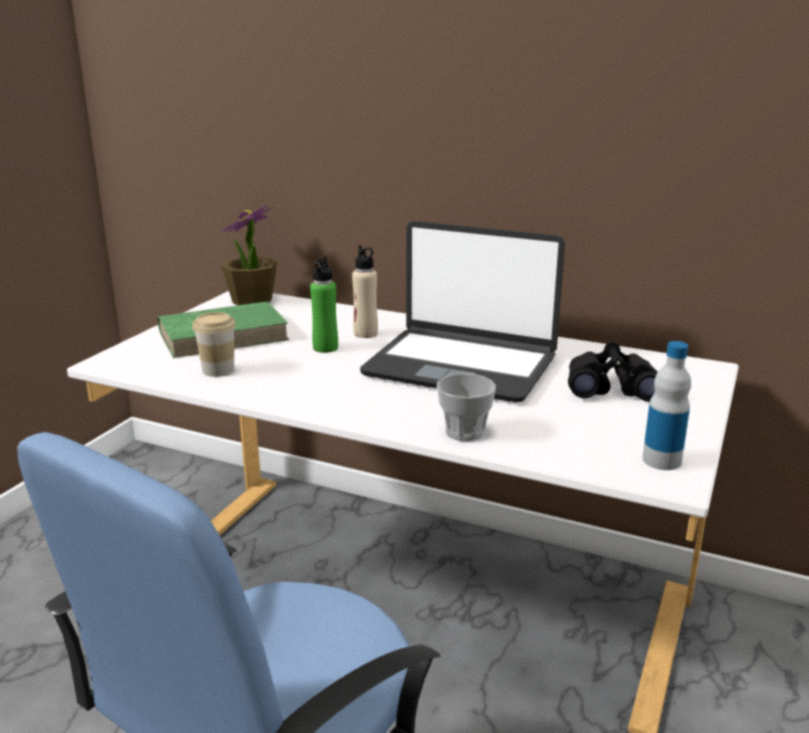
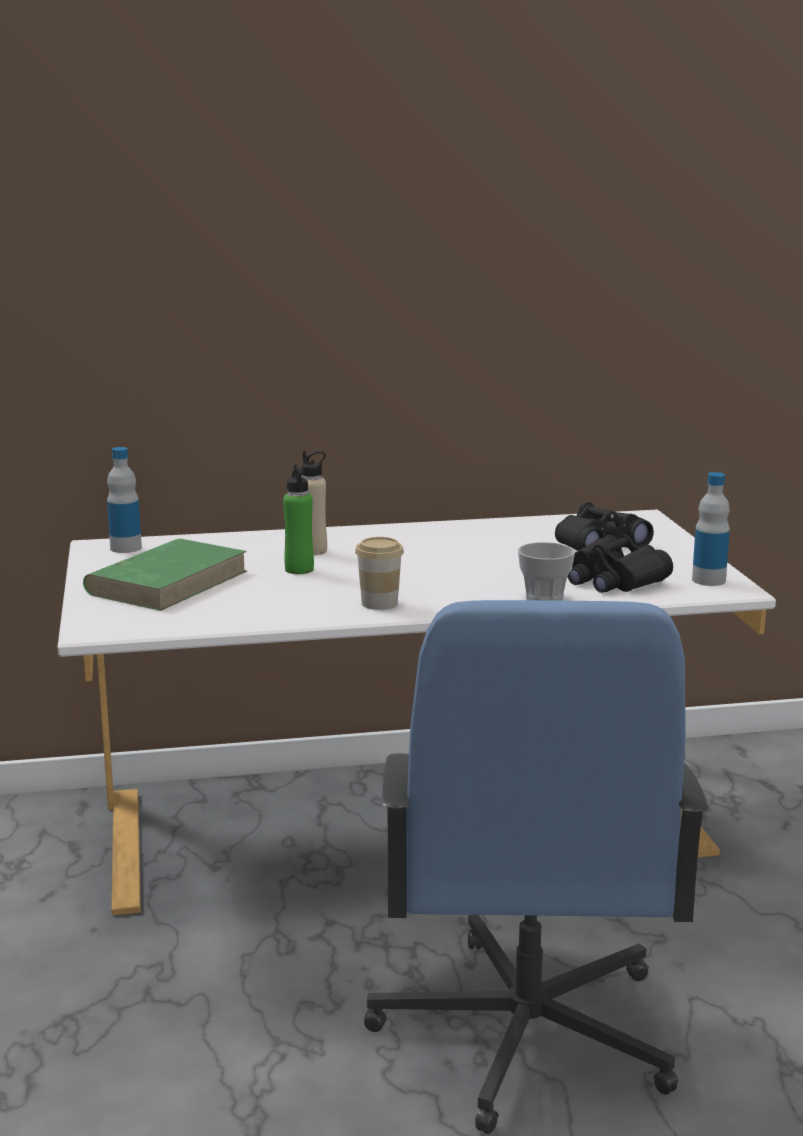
camera: 35 degrees left, 5 degrees down
(218, 370) = (233, 609): cup -> cup (379, 603)
(252, 301) = (126, 548): potted plant -> bottle
(461, 366) = (452, 556): laptop -> none
(561, 431) = (613, 580): none -> black binoculars

